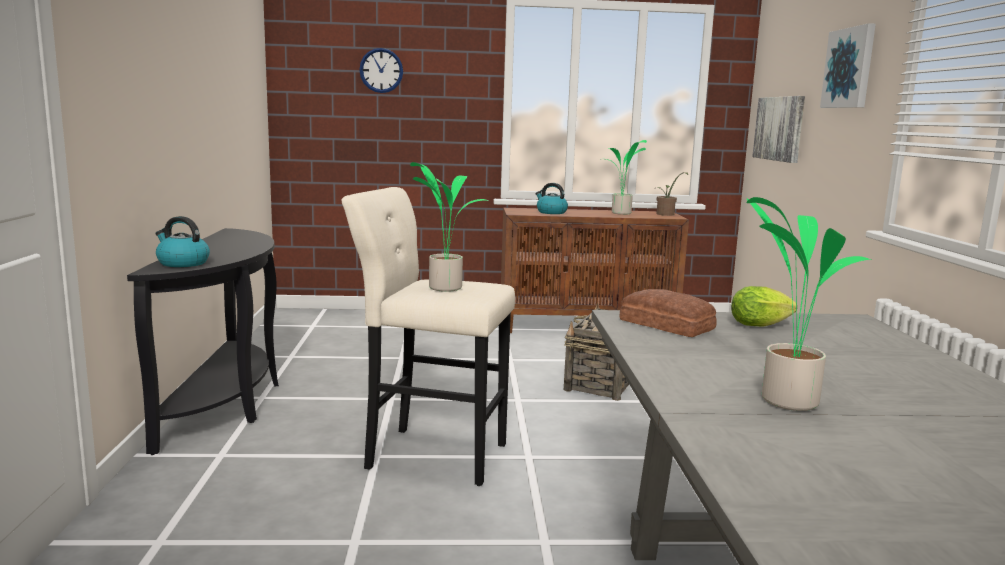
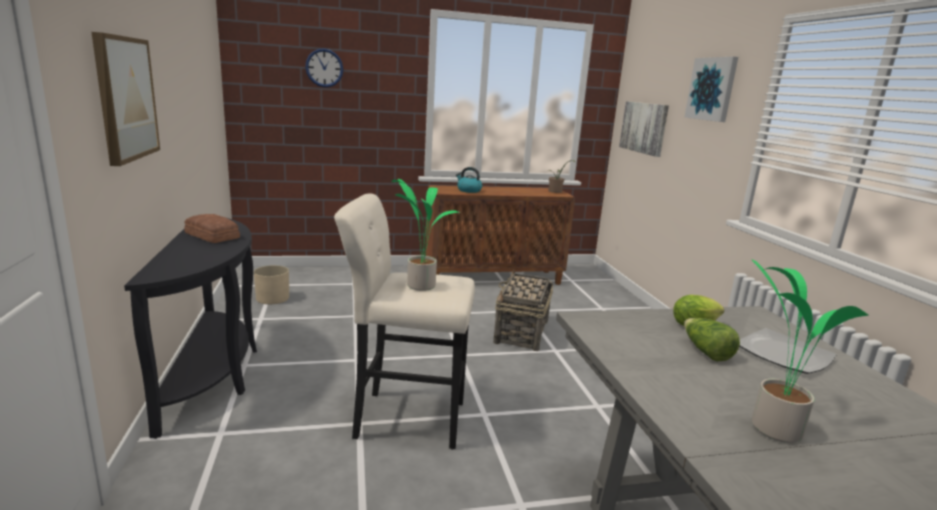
camera: 10 degrees left, 5 degrees up
(143, 85) = (125, 98): none -> picture
(182, 263) = (174, 266): kettle -> none
(310, 338) = (272, 298): none -> beige planter
(621, 213) = (522, 191): potted plant -> none
(666, 325) = (625, 330): bread -> bread (211, 236)
(755, 345) = (705, 352): none -> lettuce
(857, 351) = (782, 354): none -> plate

